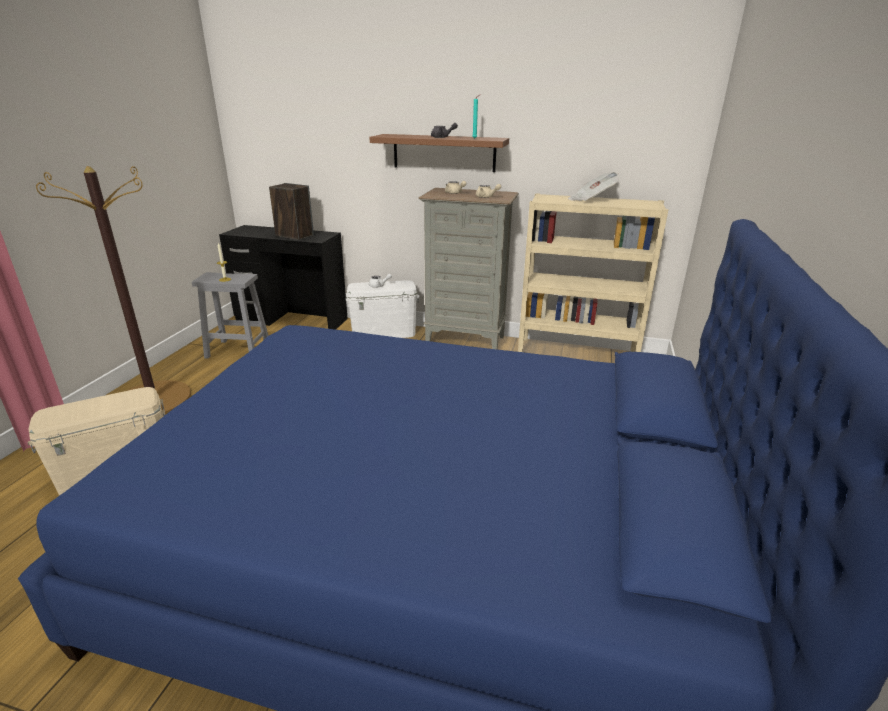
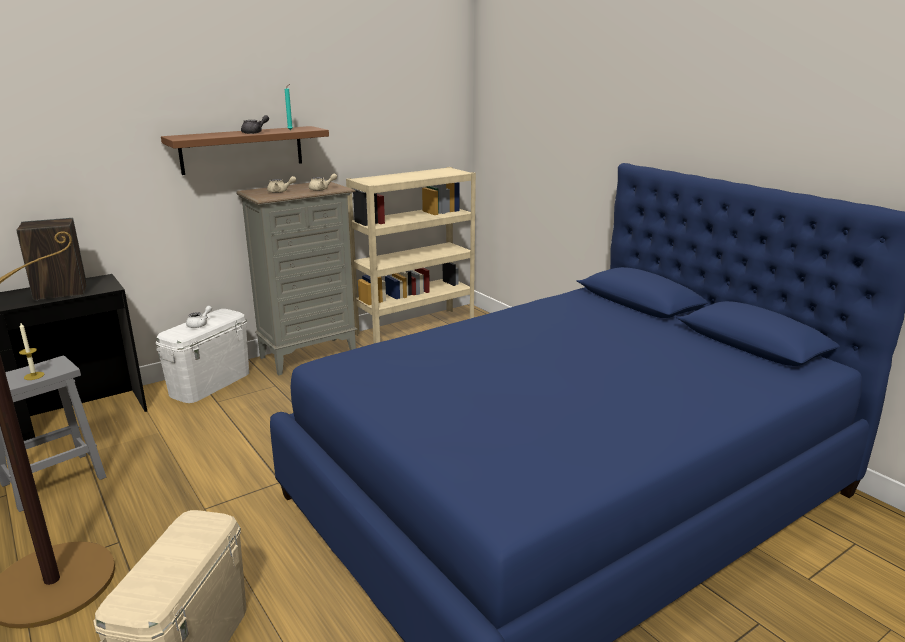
camera: 50 degrees left, 5 degrees down
(591, 200) = (405, 175): newspaper -> none

